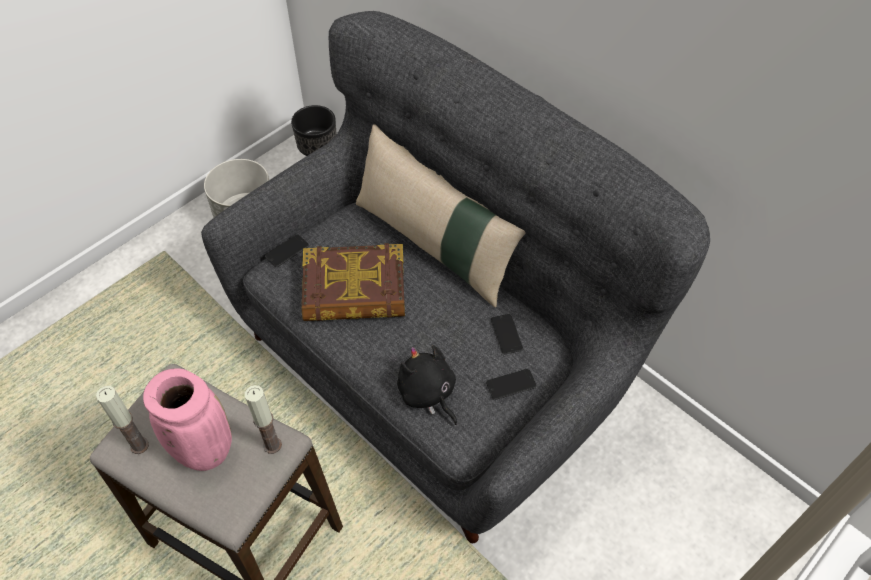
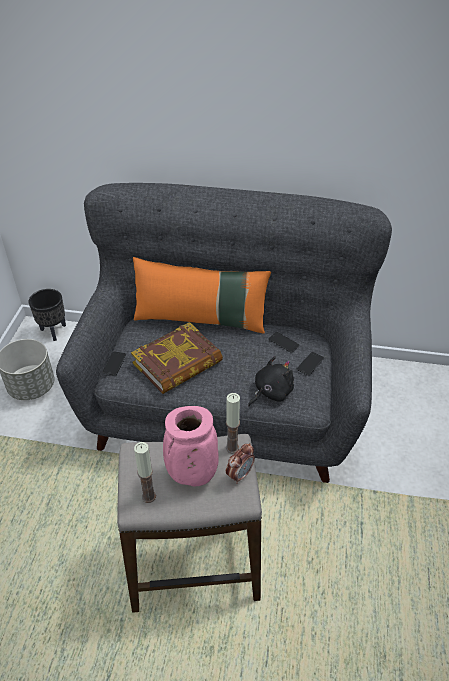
camera: 35 degrees left, 10 degrees down
(250, 484) = (240, 474): none -> alarm clock
(428, 394) = (271, 392): black plush toy -> black plush toy turned 120 degrees clockwise
(435, 245) = (201, 319): beige pillow -> orange pillow

